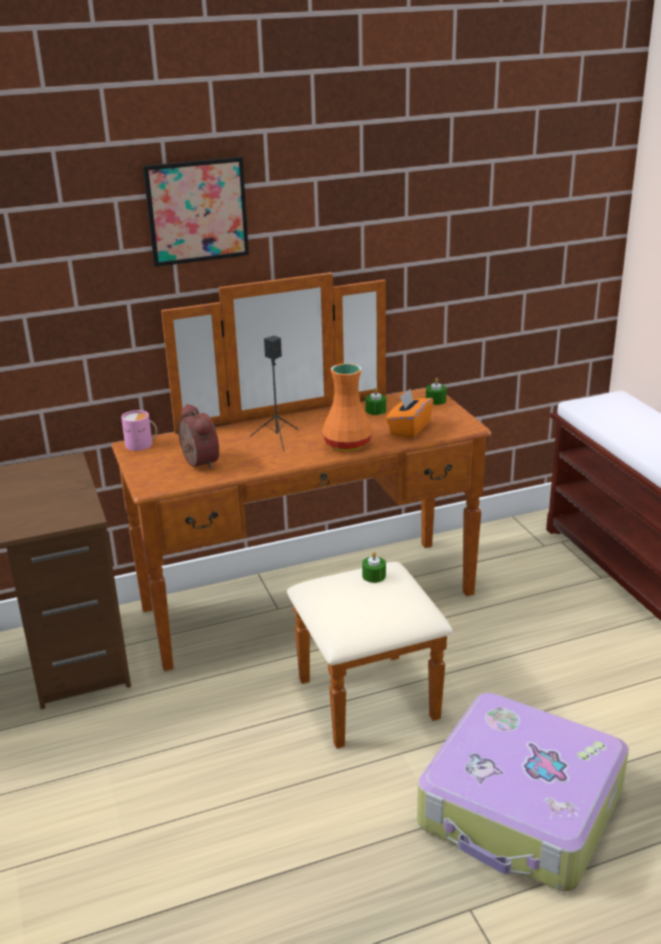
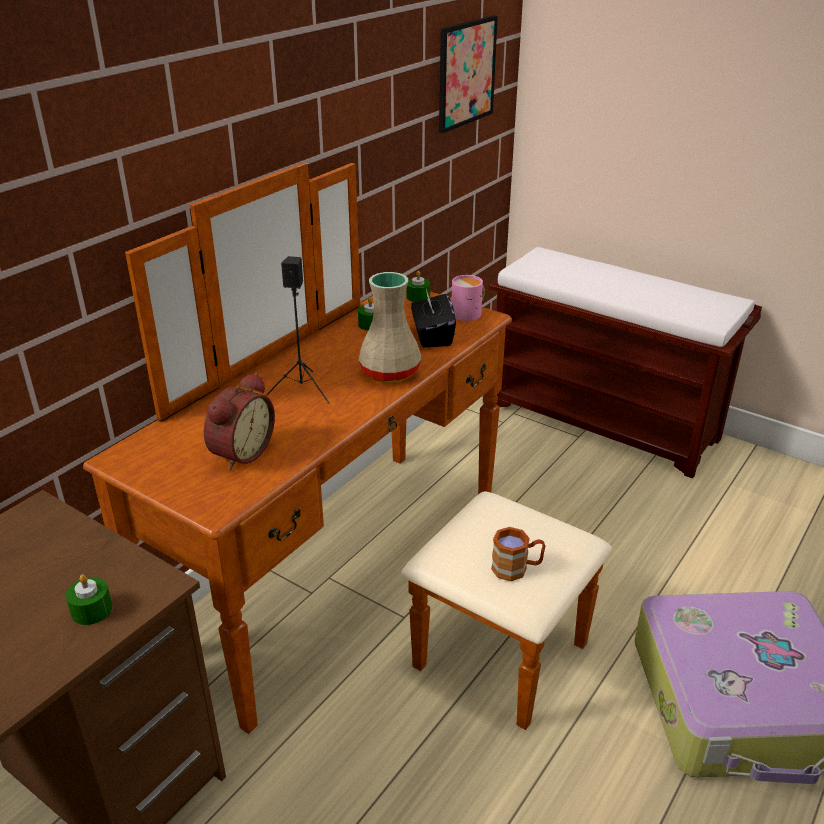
camera: 35 degrees left, 5 degrees up
(142, 444) = (132, 451): pink mug -> pink mug (469, 313)
(197, 211) = (146, 96): picture -> picture (466, 73)
(197, 463) = (240, 453): alarm clock -> alarm clock turned 90 degrees clockwise
(348, 444) = (391, 372): orange vase -> beige vase
(353, 611) = (517, 568): none -> brown mug
(374, 576) = (490, 517): green candle -> green candle (92, 610)
(409, 429) = (432, 336): orange tissue box -> black tissue box

